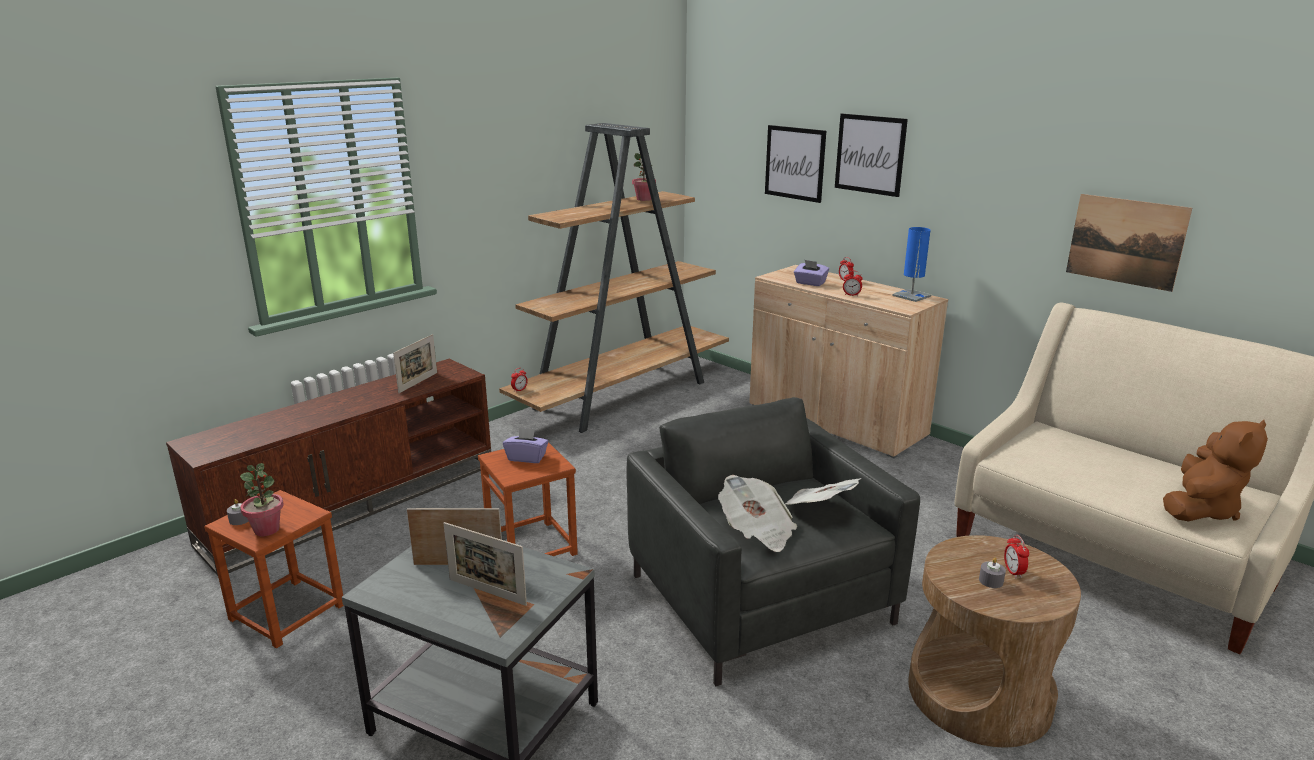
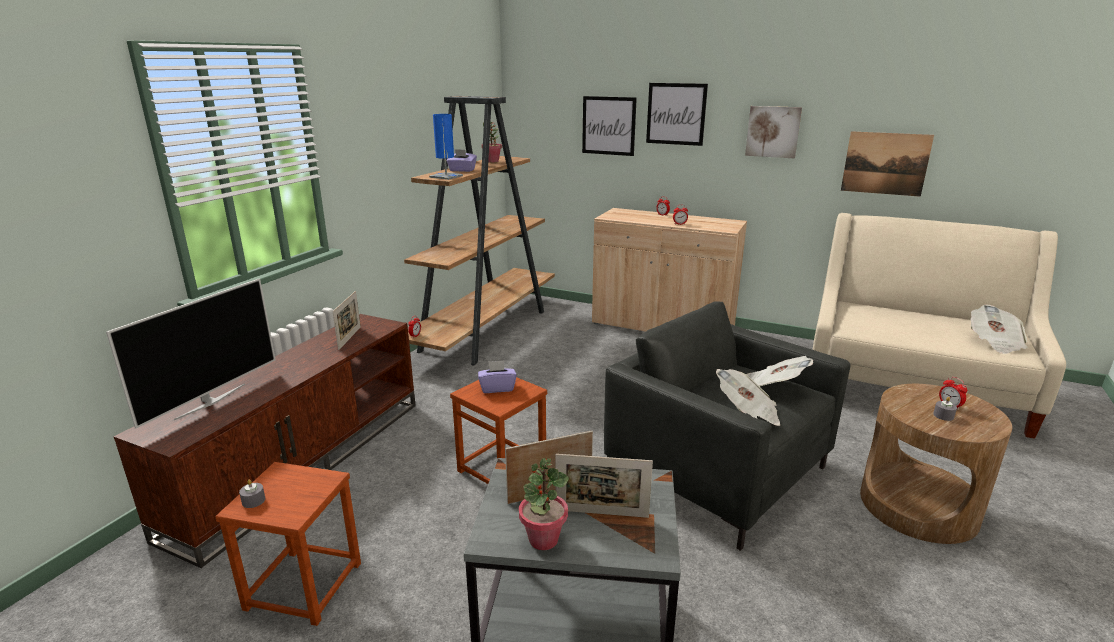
camera: 20 degrees left, 0 degrees up
(257, 424) = (210, 401): none -> television
(267, 530) = (293, 504): potted plant -> potted plant (543, 539)
(810, 283) = (640, 219): purple tissue box -> purple tissue box (462, 170)
(911, 296) = (721, 221): blue table lamp -> blue table lamp (446, 176)
(983, 186) = (773, 131): none -> picture
(1200, 509) = (994, 343): brown plush toy -> newspaper

